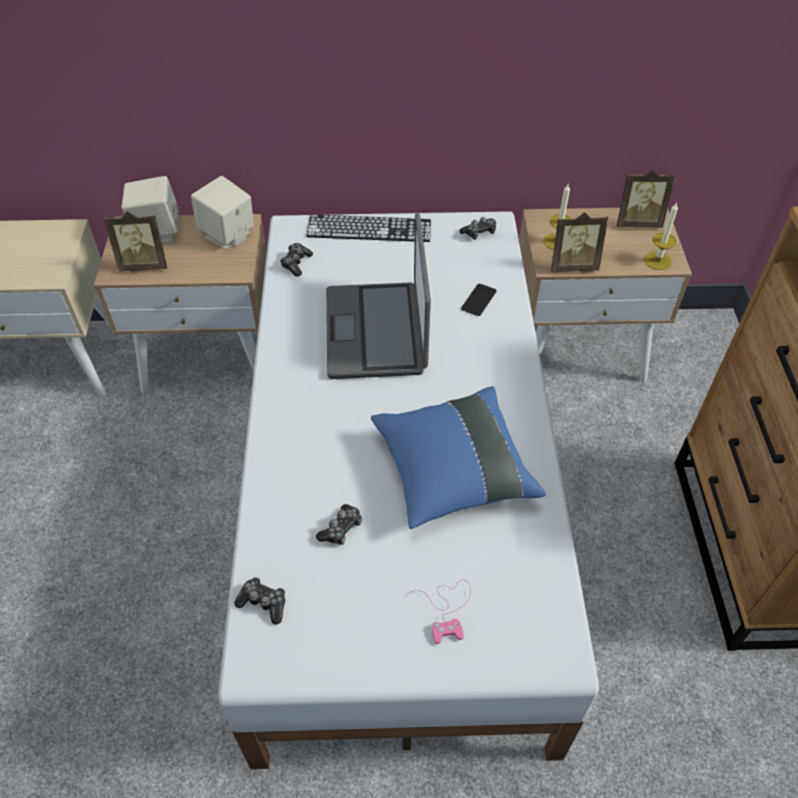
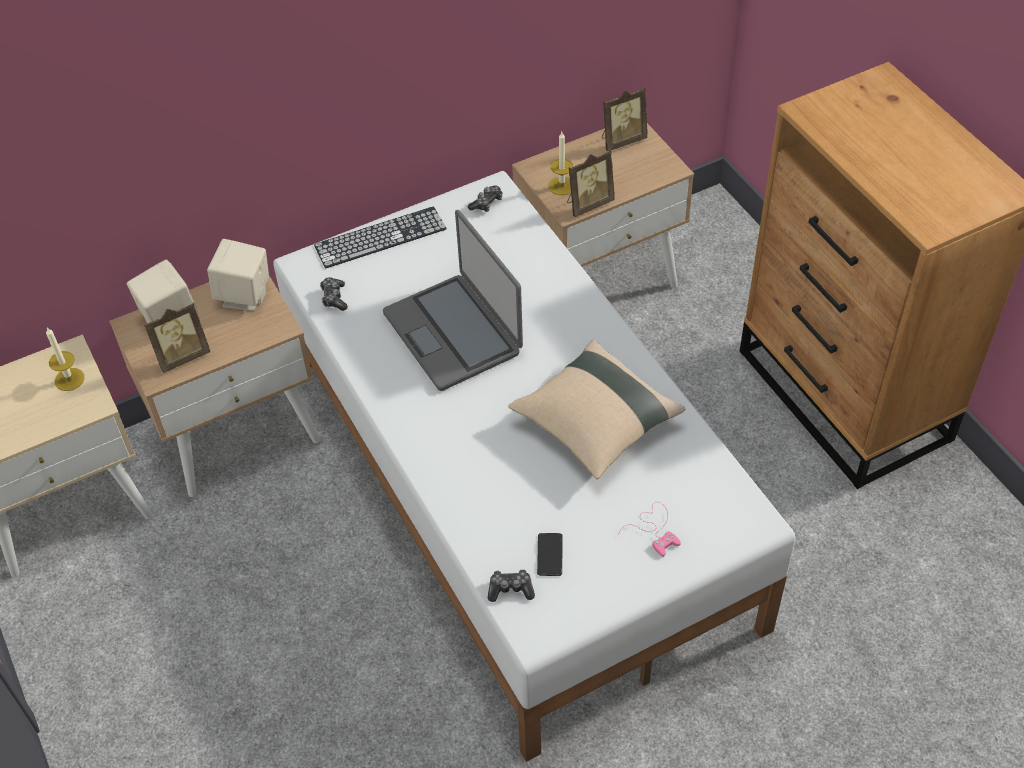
camera: 25 degrees left, 0 degrees up
(341, 529) = (535, 508): game controller -> none
(453, 470) = (595, 423): blue pillow -> beige pillow
(478, 300) = (526, 268): phone -> phone (550, 555)
(657, 261) = (659, 171): candle -> candle (69, 379)

